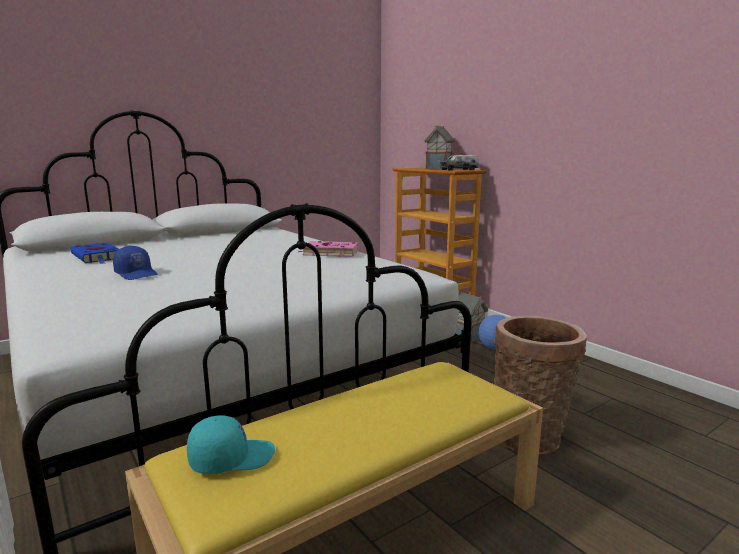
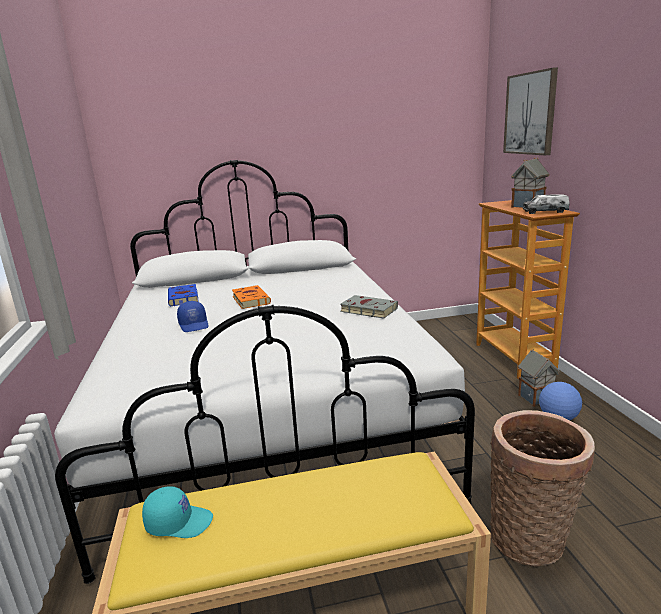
camera: 25 degrees right, 5 degrees up
(188, 253) = (250, 300): none -> orange book
(329, 253) = (367, 310): pink book -> grey book
(430, 90) = (530, 113): none -> picture

